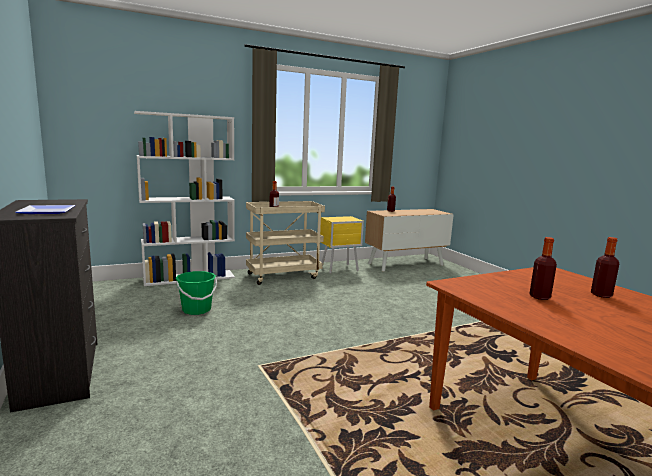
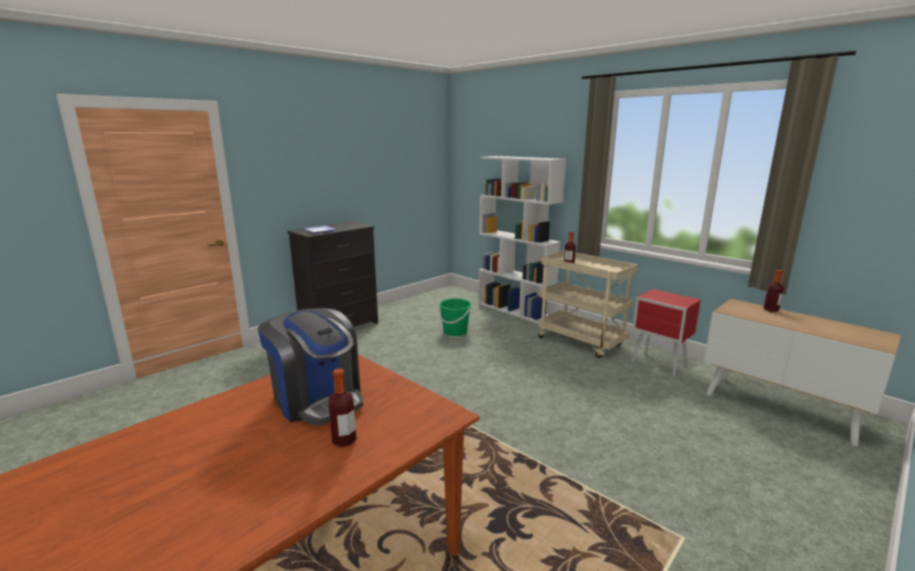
camera: 70 degrees right, 5 degrees up
(340, 269) = (659, 365): yellow nightstand -> red nightstand
(539, 297) = (317, 399): bottle -> coffee machine

